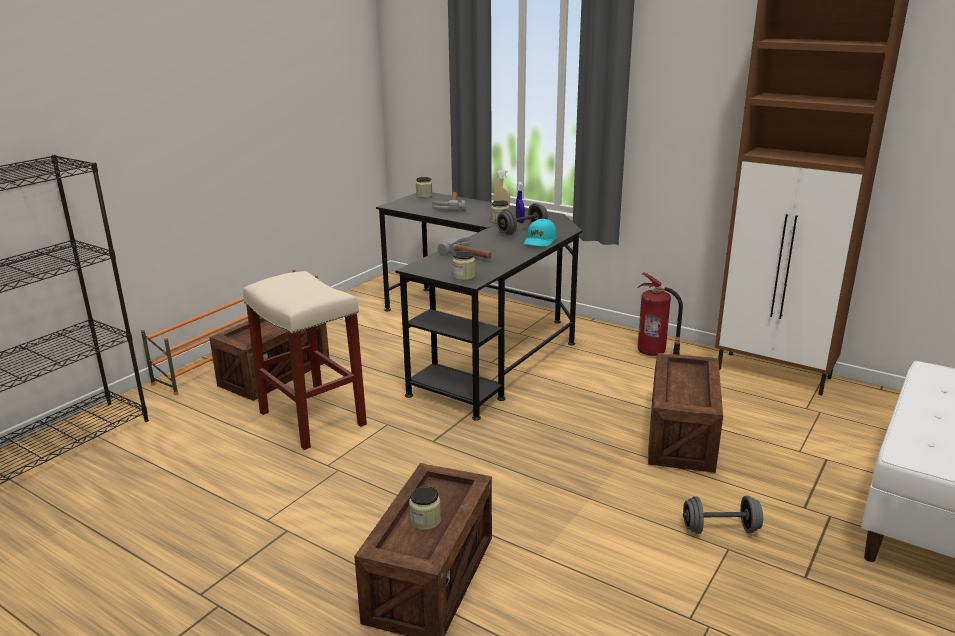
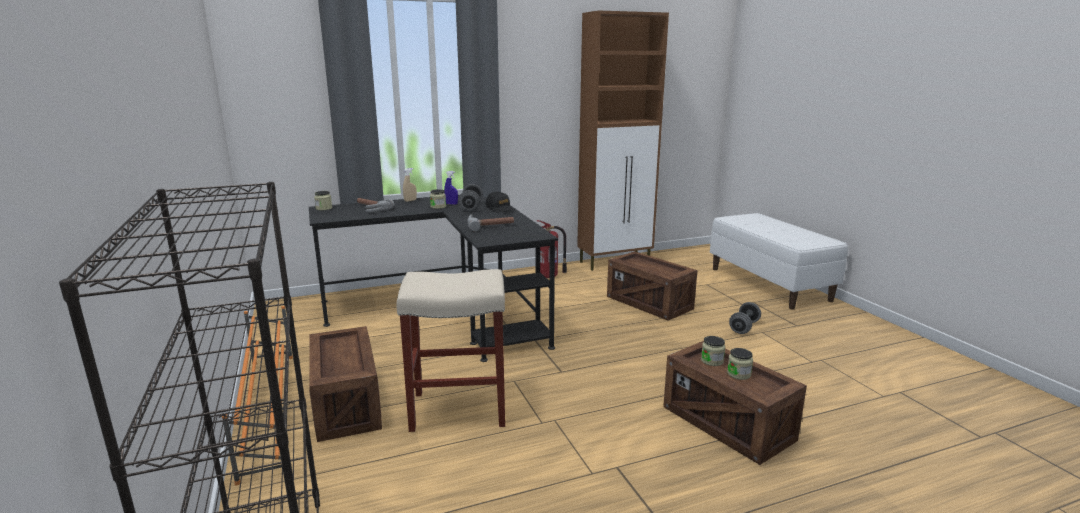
camera: 55 degrees left, 5 degrees down
(464, 276) = (528, 235): jar -> jar (712, 361)
(540, 241) = (500, 208): turquoise cap -> black cap

